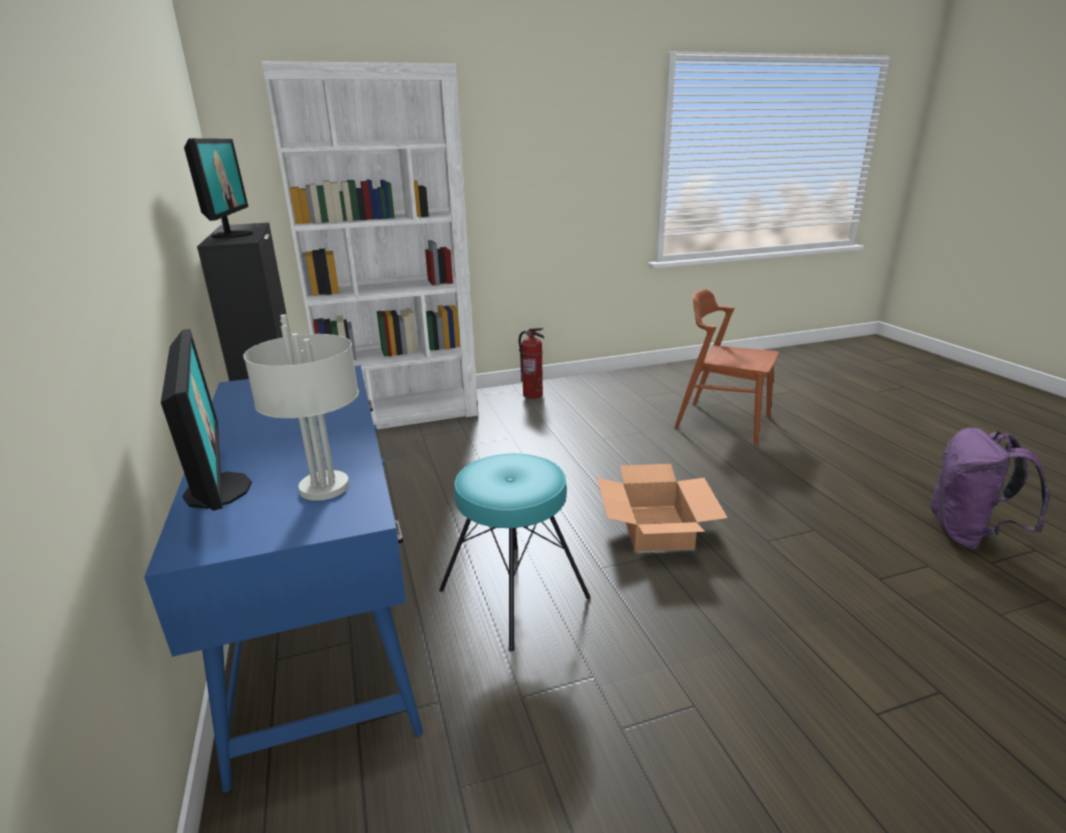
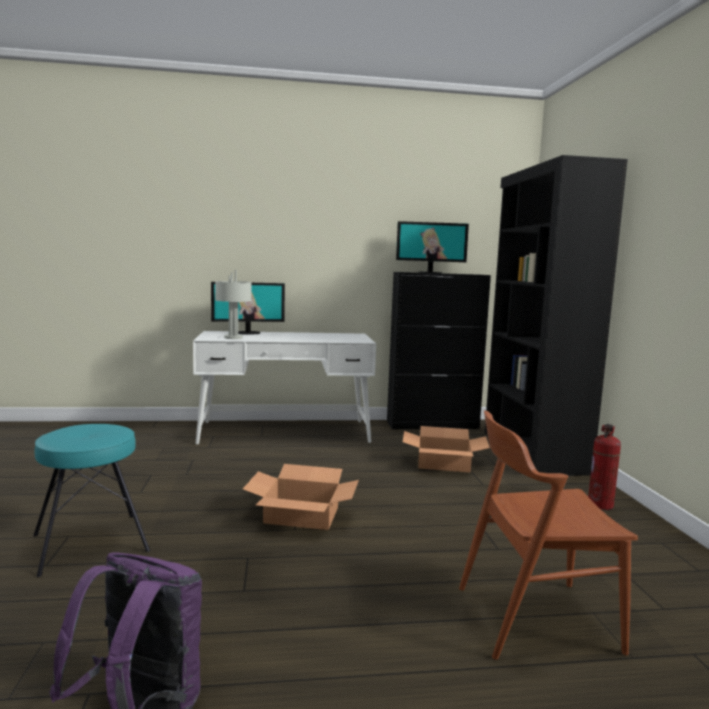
camera: 100 degrees right, 15 degrees down
(324, 614) = (285, 432): blue desk -> white desk
(402, 413) = (532, 451): white bookcase -> black bookcase
(456, 458) = (443, 463): none -> cardboard box
(514, 592) = (266, 465): turquoise stool -> turquoise stool (91, 543)
(722, 422) = (535, 618): brown chair -> brown chair turned 135 degrees counterclockwise

